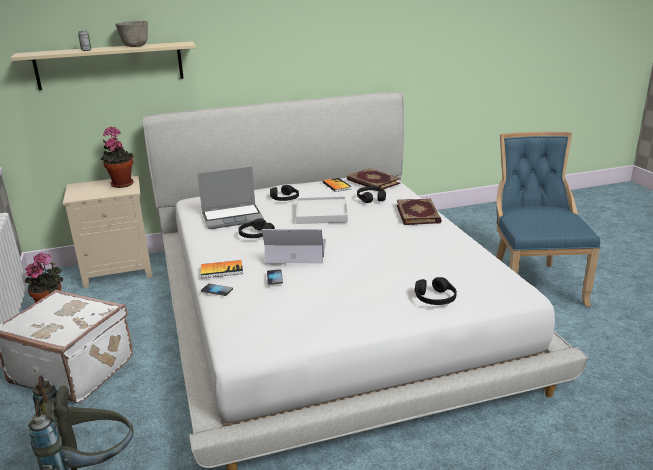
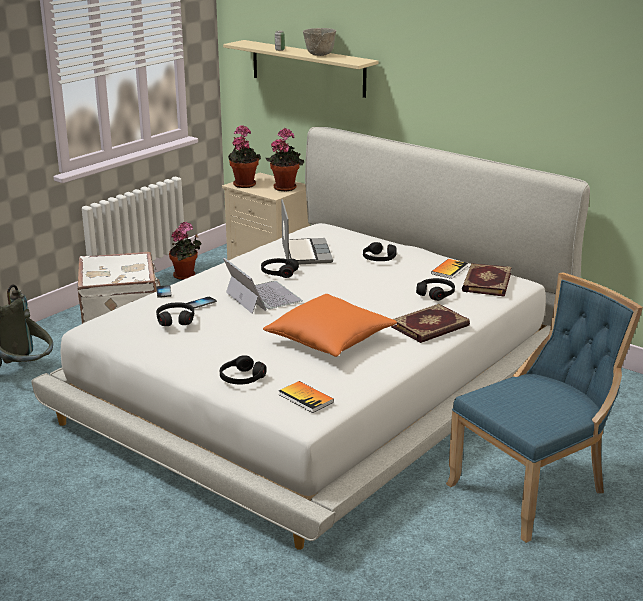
camera: 55 degrees right, 0 degrees up
(80, 194) = (244, 184): none -> potted plant
(222, 270) = (198, 282): book -> book (306, 398)
(233, 217) = (305, 253): laptop -> laptop turned 135 degrees counterclockwise
(292, 297) = (175, 319): none -> black headphones
(321, 213) = (365, 283): white tray -> none
(402, 249) = (330, 340): none -> orange pillow

